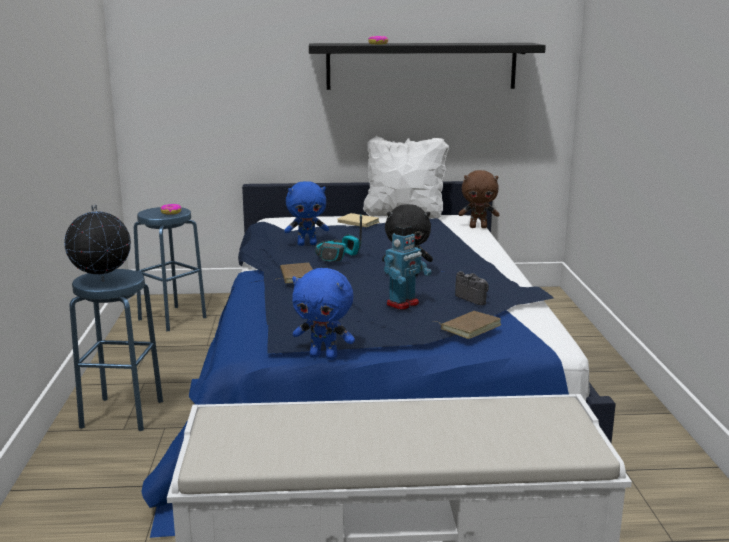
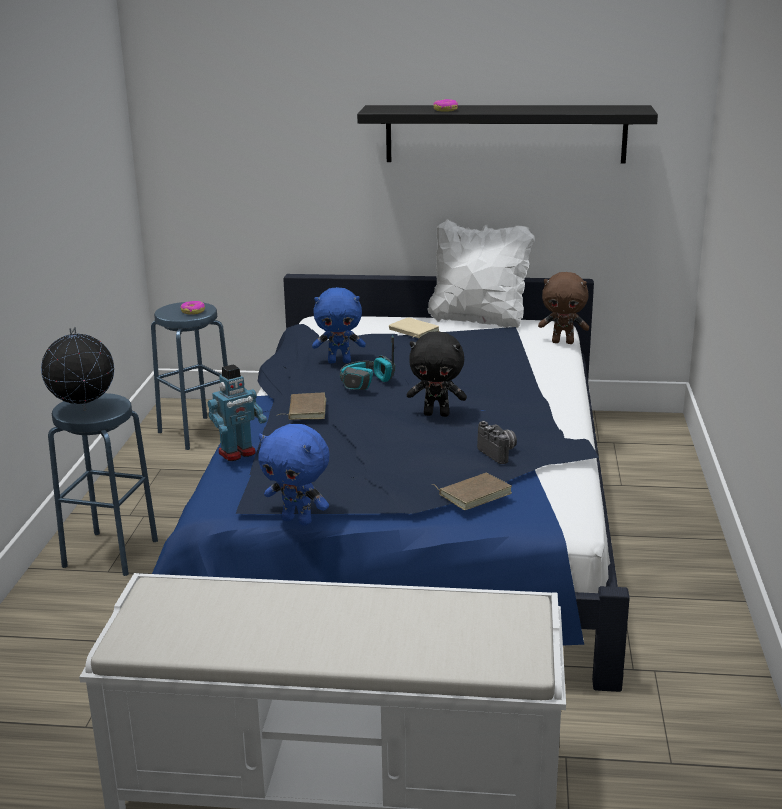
camera: 10 degrees right, 5 degrees up
(403, 304) = (411, 457): toy robot -> toy robot (237, 453)

